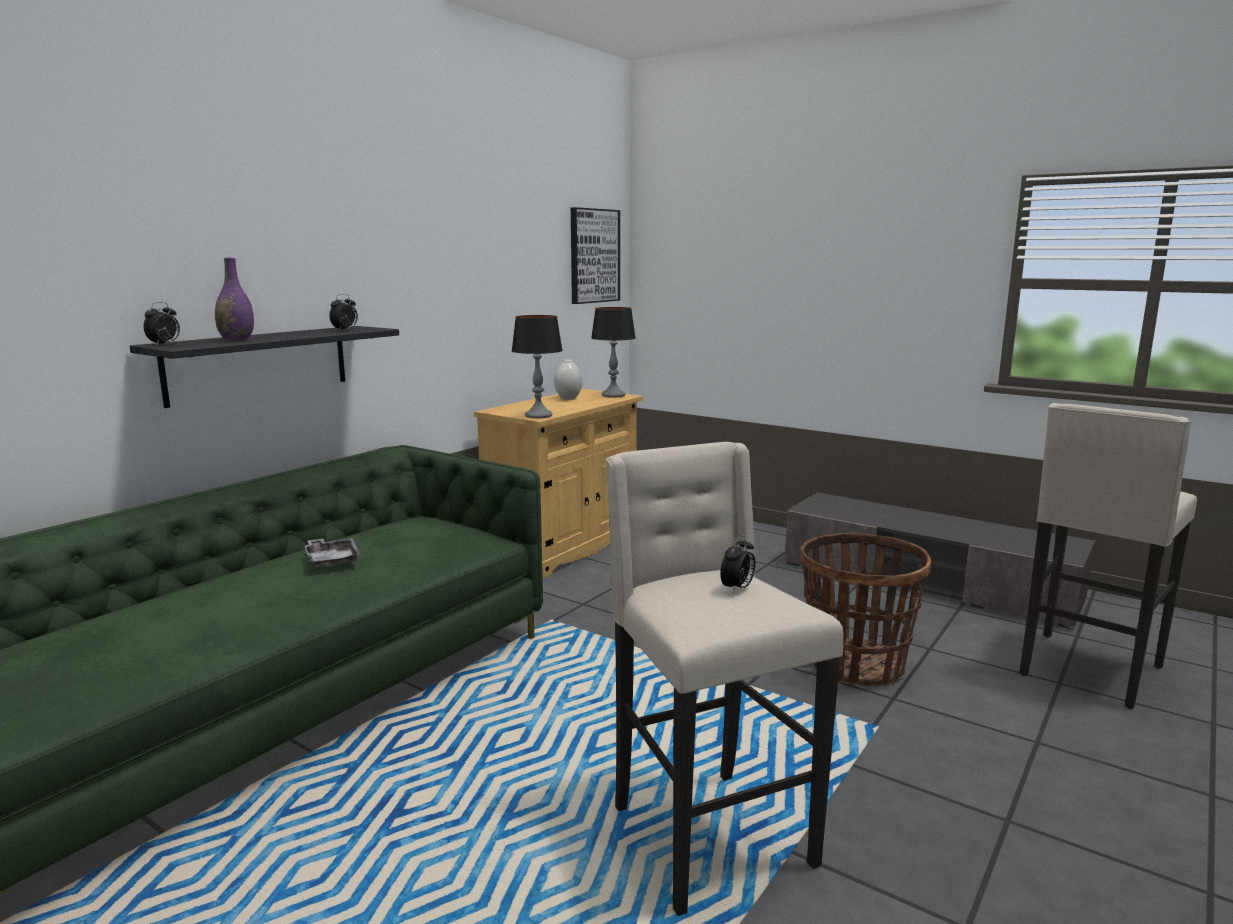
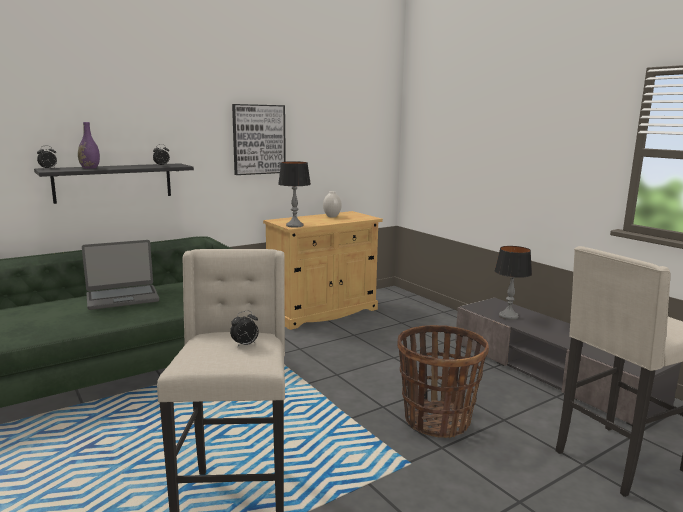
camera: 20 degrees right, 0 degrees up
(332, 560) = (122, 298): grey tray -> laptop
(594, 256) = (368, 124): picture -> picture (258, 139)
(613, 395) = (363, 217): table lamp -> table lamp (509, 316)

